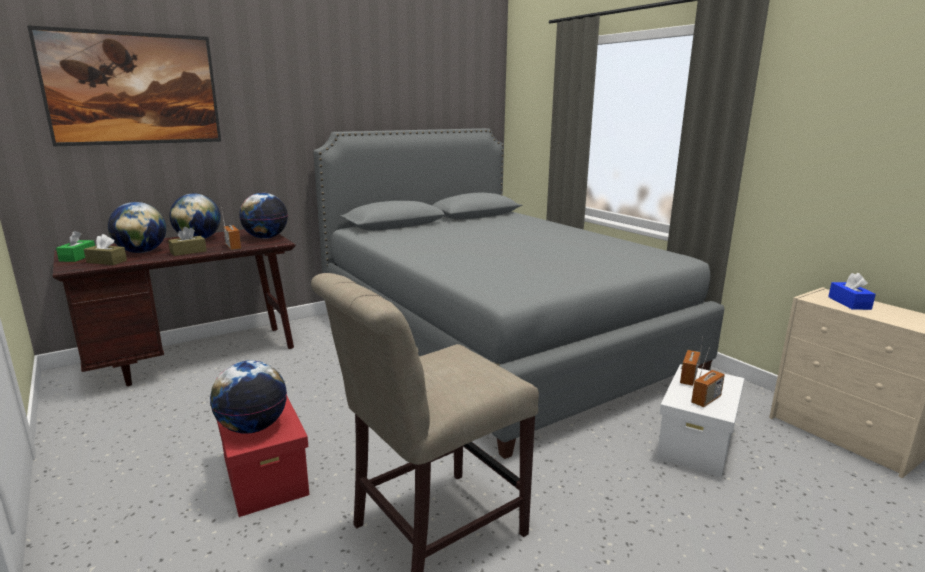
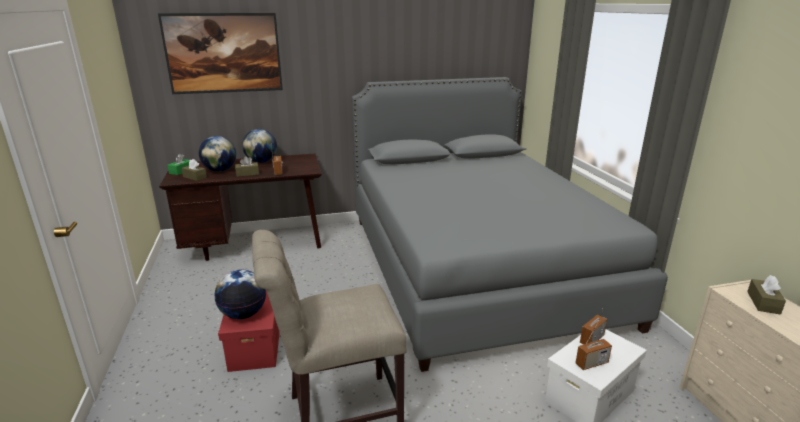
camera: 20 degrees right, 5 degrees up
(266, 238) = (305, 165): globe -> none
(849, 303) = (763, 302): blue tissue box -> brown tissue box

